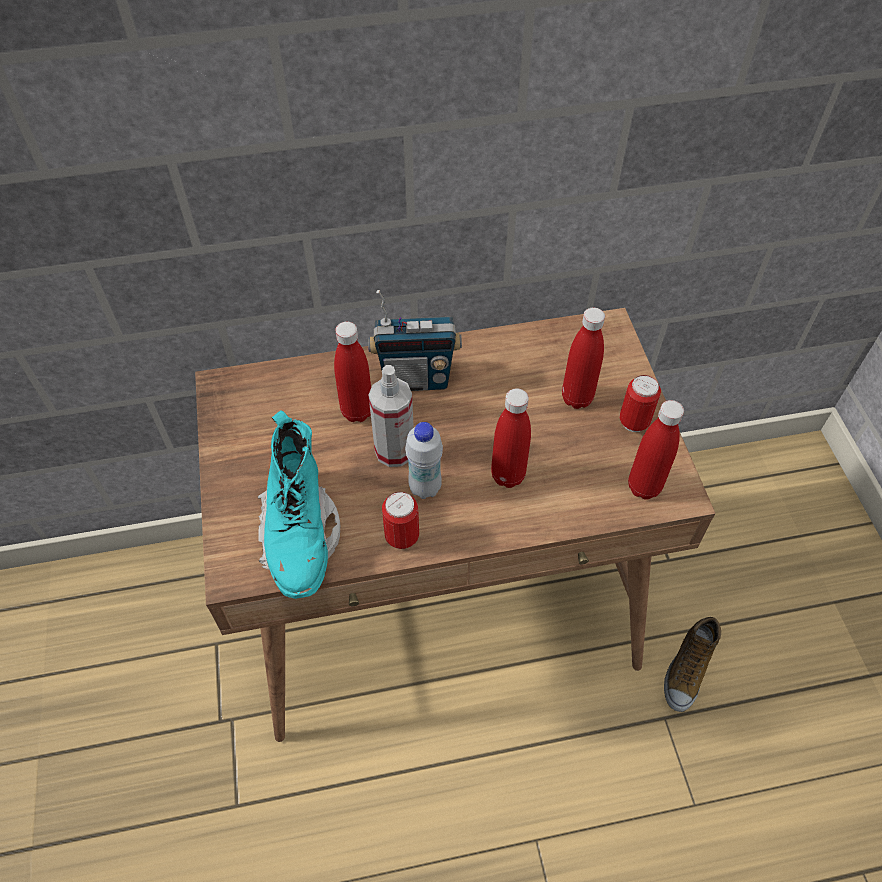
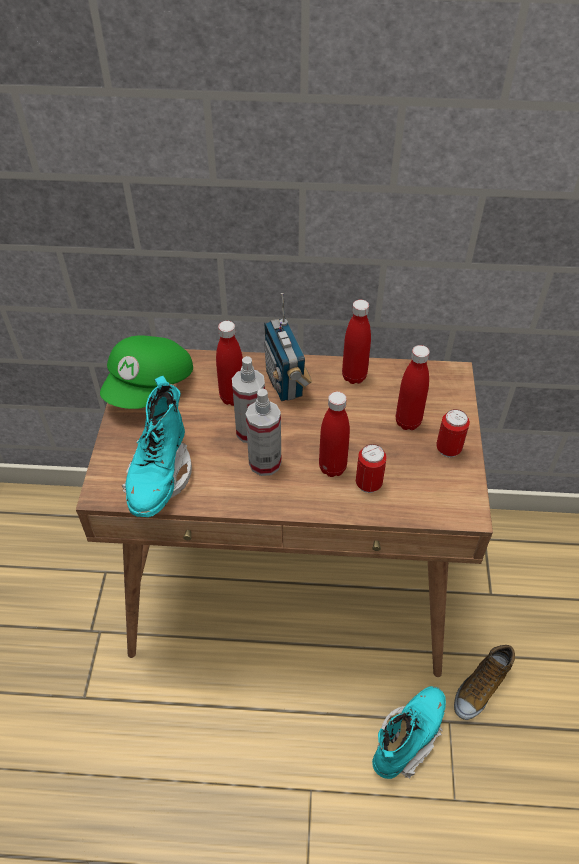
camera: 15 degrees right, 5 degrees down
(248, 419) = (150, 386): none -> green cap
(402, 537) = (235, 494): can -> can (368, 484)
(416, 379) = (285, 383): radio -> radio turned 60 degrees clockwise
(425, 488) = (265, 463): white bottle -> spray bottle
(625, 749) = (407, 737): none -> turquoise boot
(644, 487) = (439, 499): red bottle -> red bottle (354, 376)

